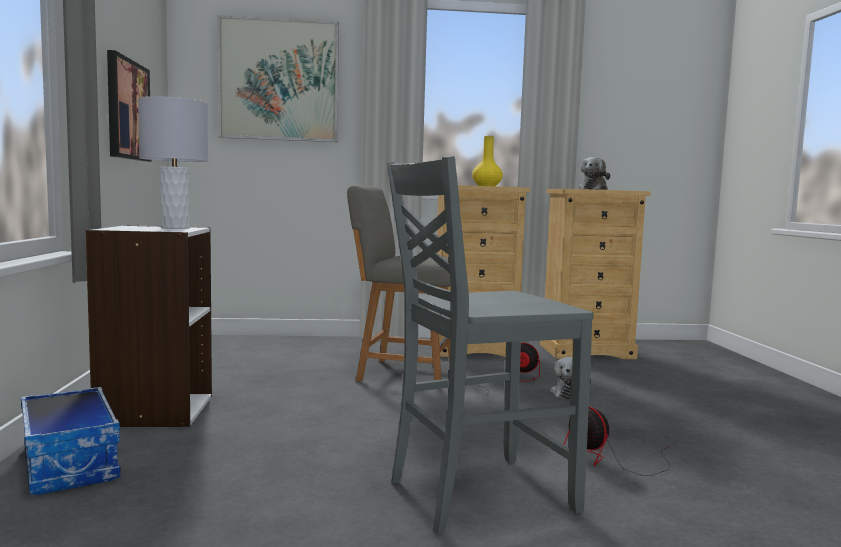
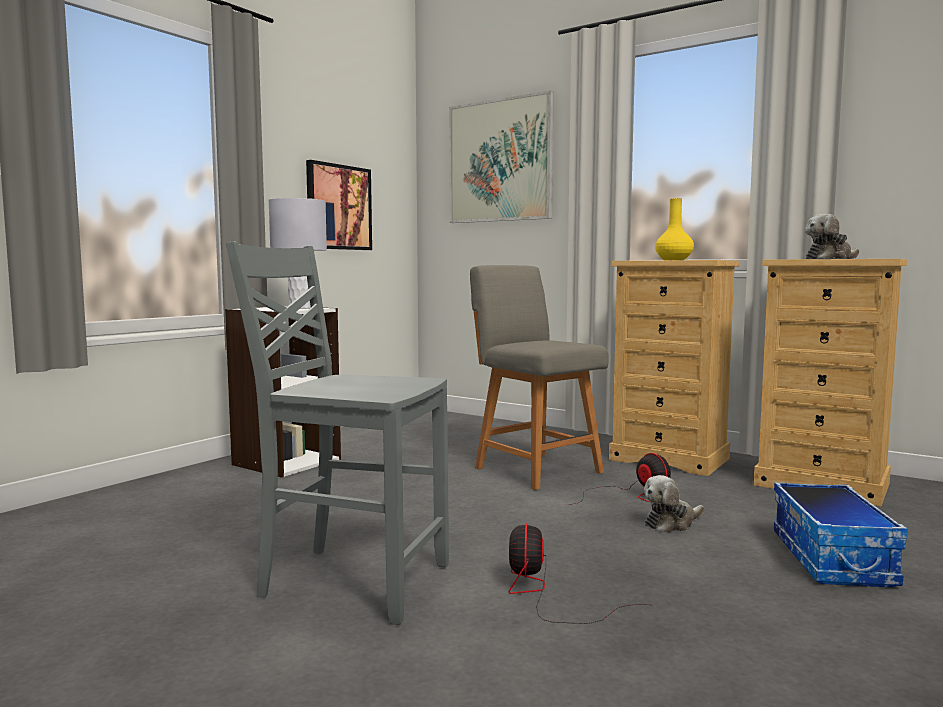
camera: 40 degrees right, 0 degrees up
(71, 464) = (175, 485): storage box -> storage box (833, 559)

